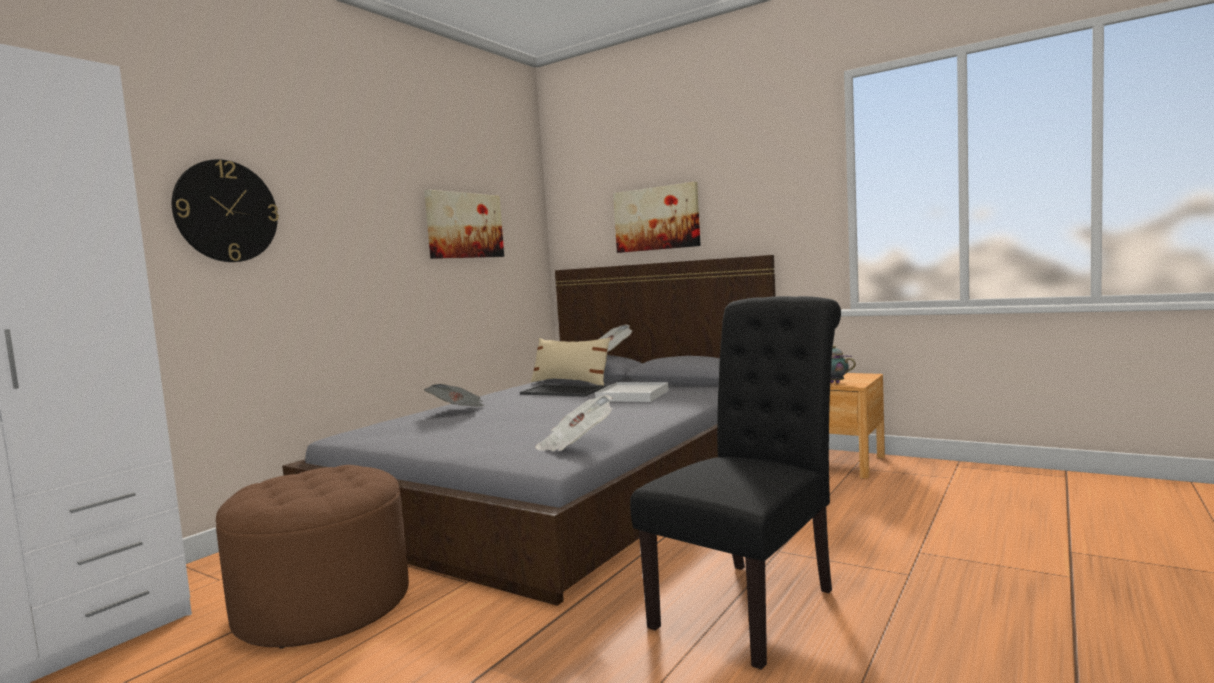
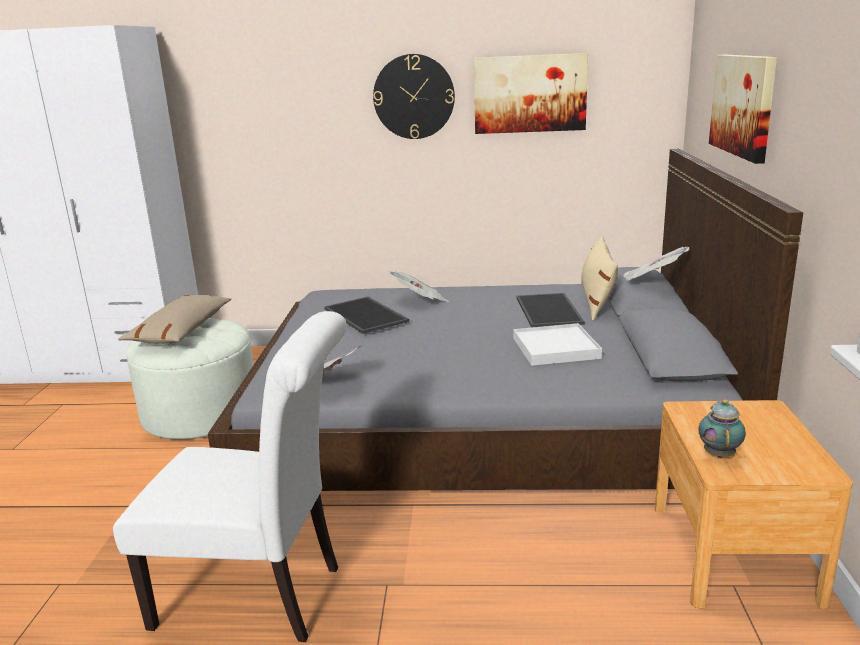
camera: 60 degrees right, 15 degrees up
(226, 211) = (267, 98): wall clock -> wall clock (414, 97)
(292, 486) = (181, 330): none -> beige pillow
(323, 605) = (201, 413): brown ottoman -> white ottoman
(454, 424) = (367, 315): none -> tray
(752, 603) = (260, 596): black chair -> white chair

